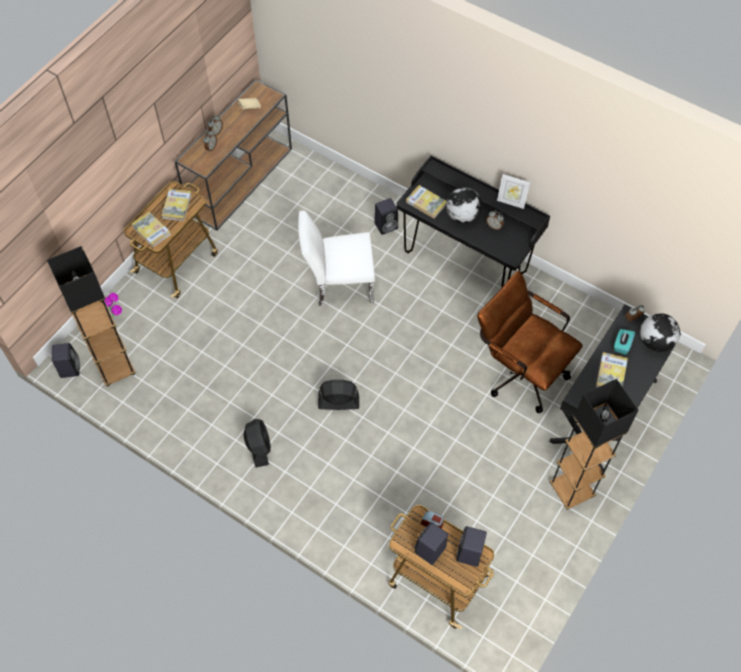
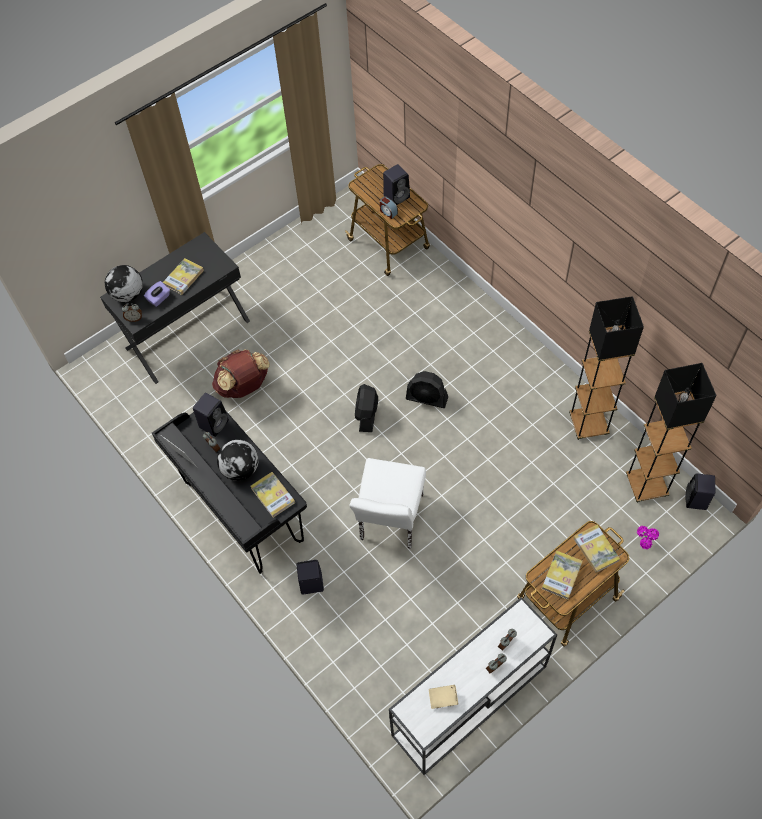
camera: 160 degrees left, 0 degrees up
(241, 179) = (468, 702): brown console table -> white console table
(259, 447) = (512, 376): black fan -> black fan (367, 414)
(338, 285) = (389, 522): white chair -> white chair turned 90 degrees clockwise
(469, 554) = (367, 187): black speaker -> black speaker (214, 423)
(519, 370) = (244, 386): brown office chair -> brown backpack
(571, 490) = (251, 280): black floor lamp -> black floor lamp (588, 424)
(622, 345) = (159, 298): turquoise tissue box -> purple tissue box

